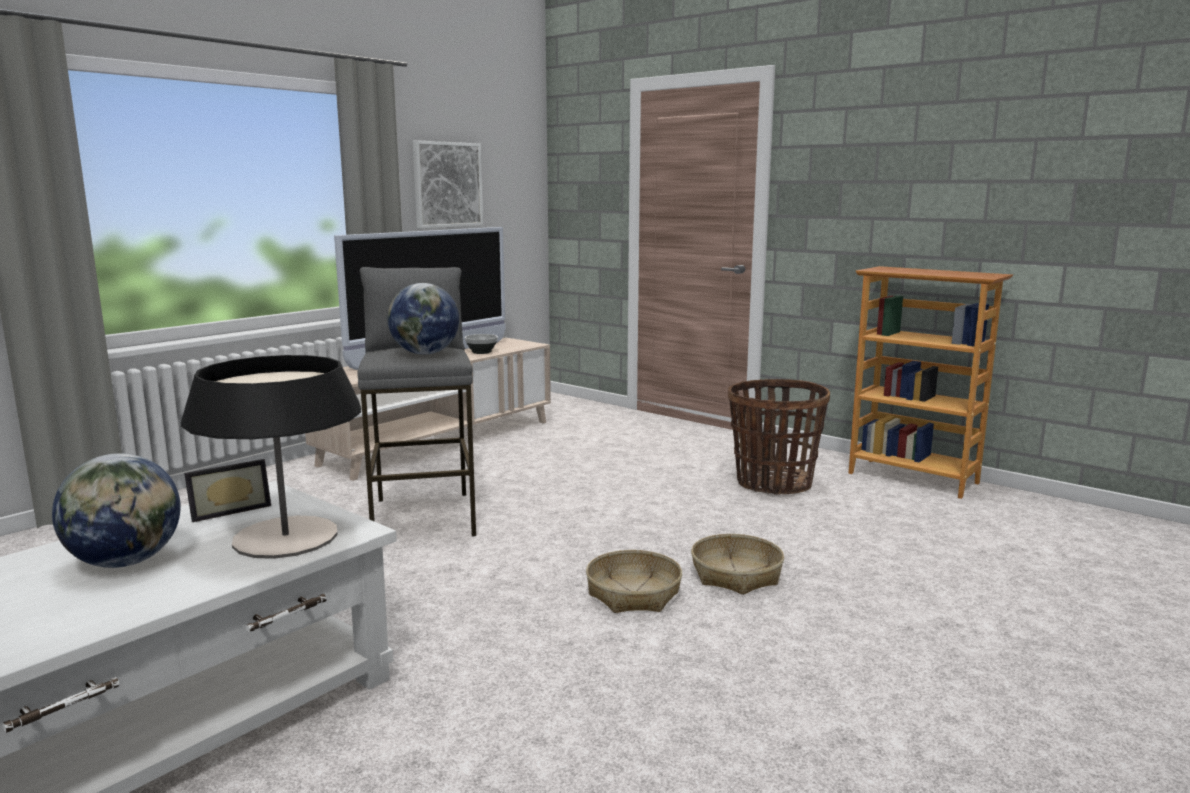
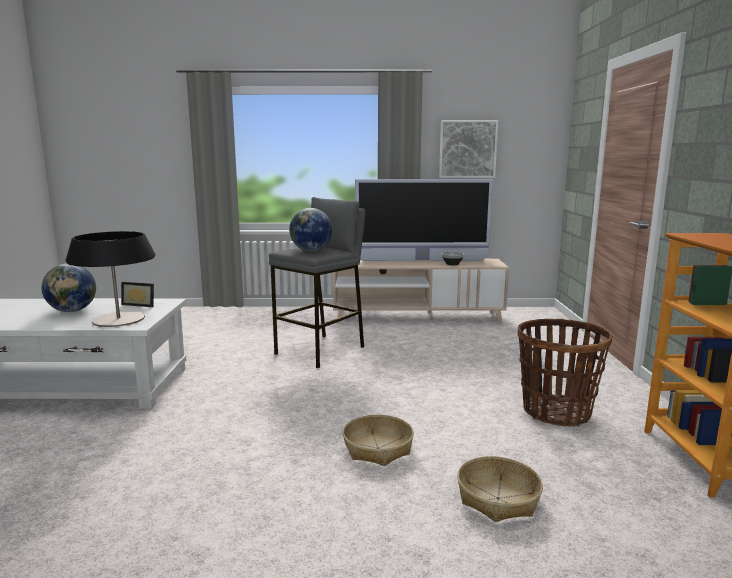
camera: 50 degrees right, 0 degrees up
(634, 594) = (306, 428): basket -> basket (498, 498)

